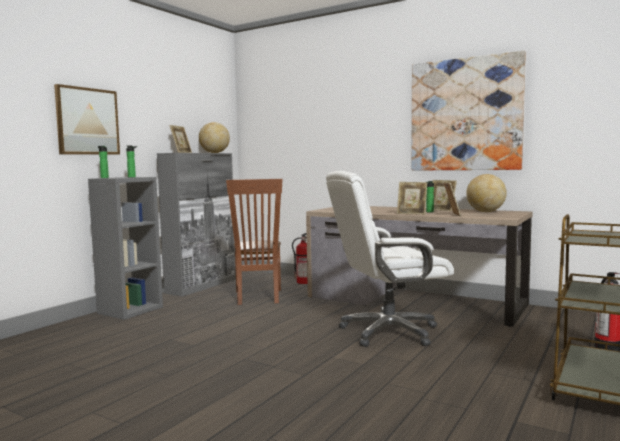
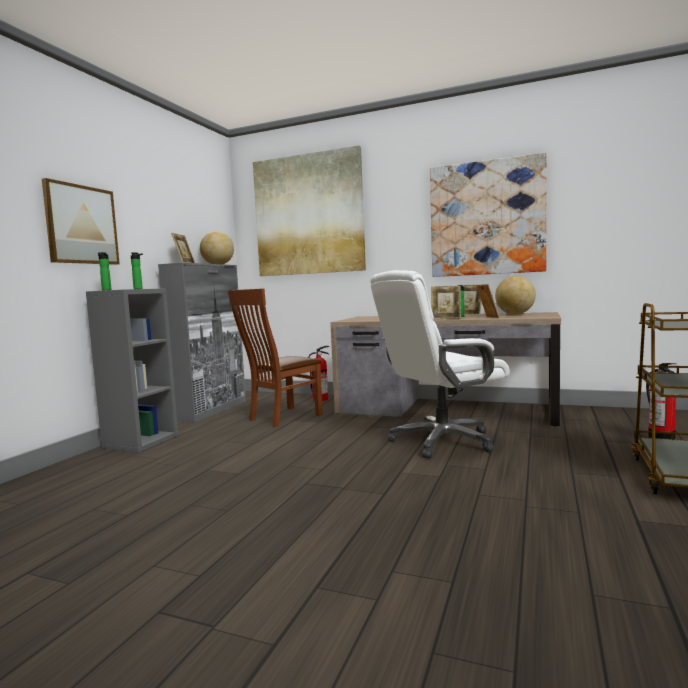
camera: 10 degrees left, 0 degrees up
(258, 298) = (281, 418): brown chair -> brown chair turned 60 degrees clockwise
(301, 106) = (309, 215): none -> picture

